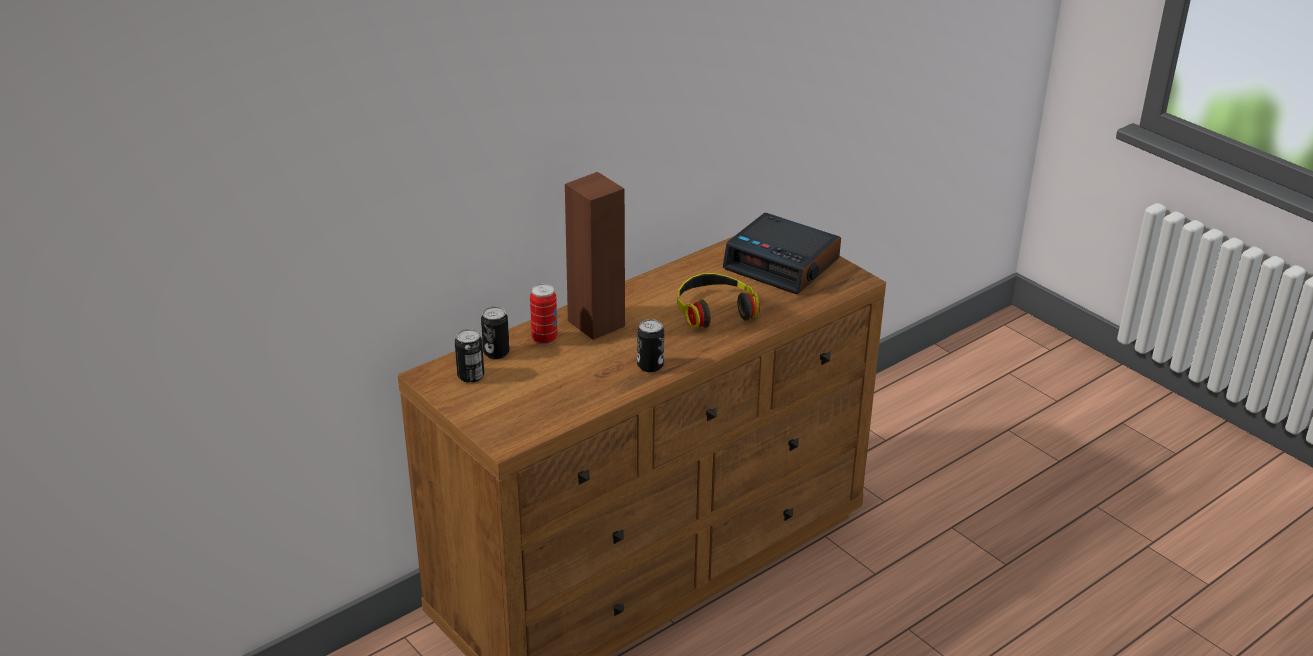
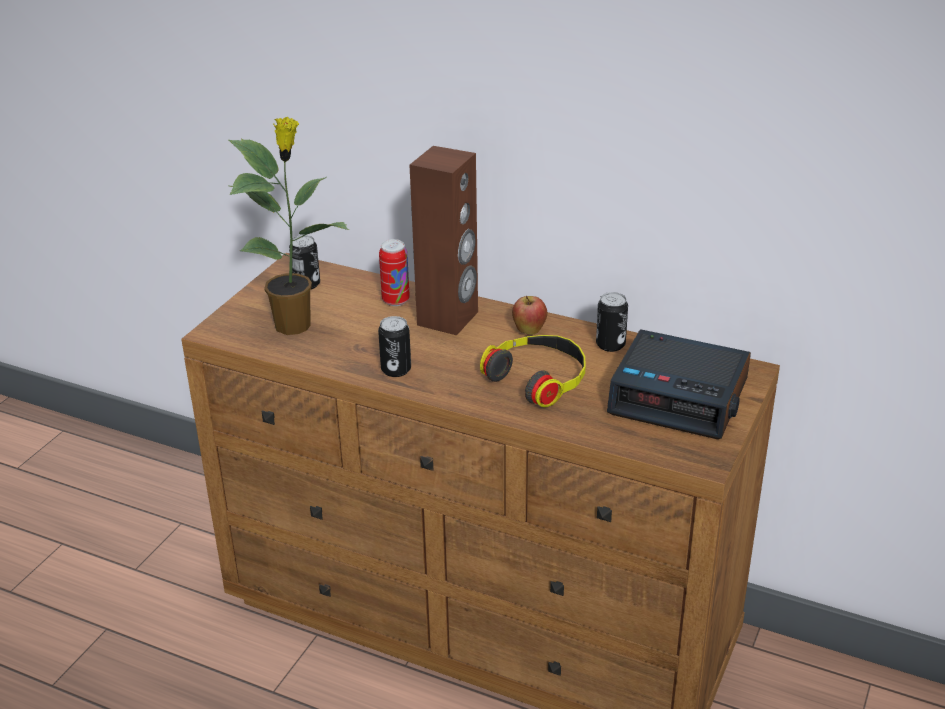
camera: 65 degrees right, 0 degrees up
(496, 352) = (354, 284): can -> can (610, 345)
(535, 397) = (295, 325): none -> potted plant
(649, 294) = (529, 331): none -> apple
(783, 264) = (680, 397): alarm clock -> alarm clock turned 75 degrees counterclockwise

